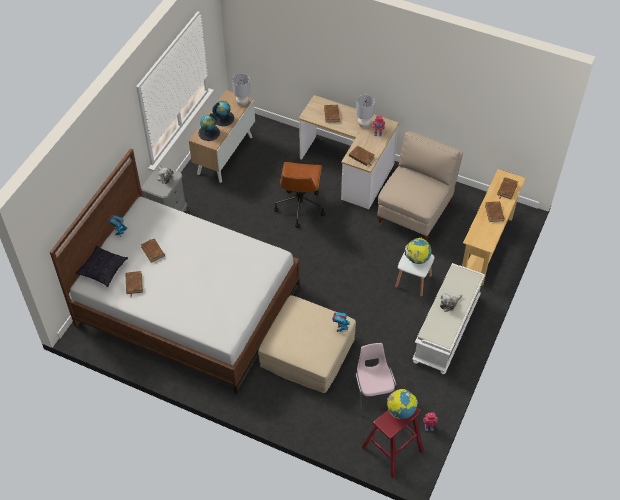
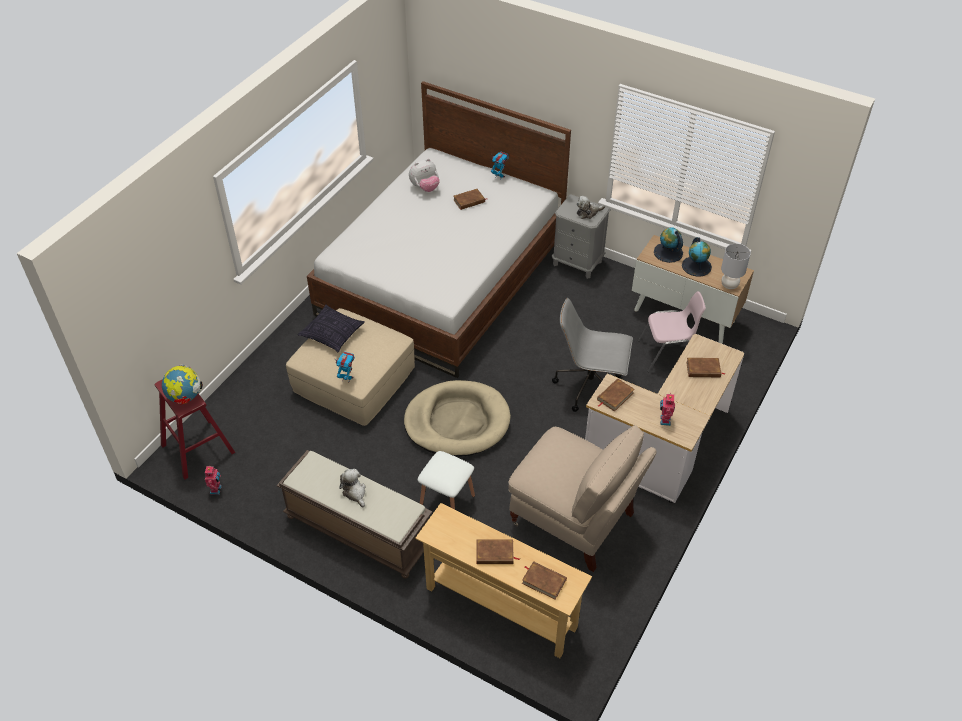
camera: 95 degrees right, 5 degrees down
(103, 269) = (449, 166): pillow -> pillow (332, 334)
(134, 284) = (425, 188): brown book -> plush toy
(300, 207) = (590, 387): brown office chair -> grey office chair
(342, 281) = (457, 422): none -> beige dog bed
(364, 124) = (685, 405): grey table lamp -> none
(373, 394) = (279, 438): pink chair -> pink chair (668, 354)
(417, 259) = (445, 470): globe -> none
(446, 330) = (357, 531): white bench -> brown bench

